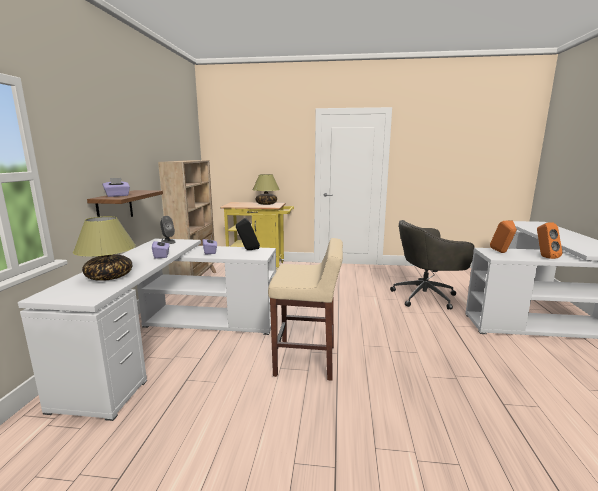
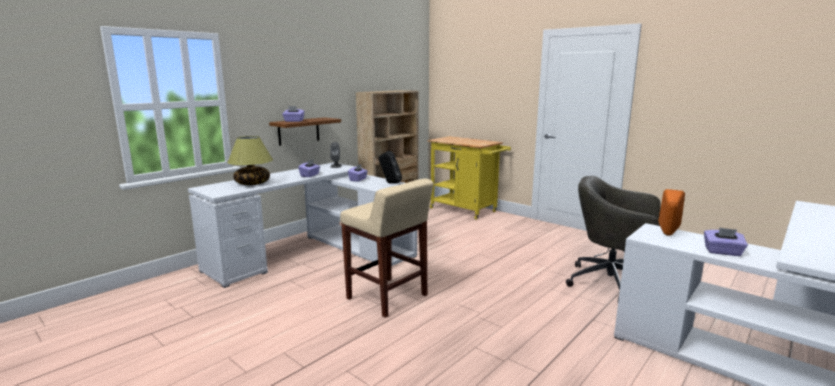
camera: 35 degrees right, 0 degrees up
(266, 204) = (477, 141): table lamp -> none
(544, 257) = (722, 252): orange speaker -> purple tissue box

